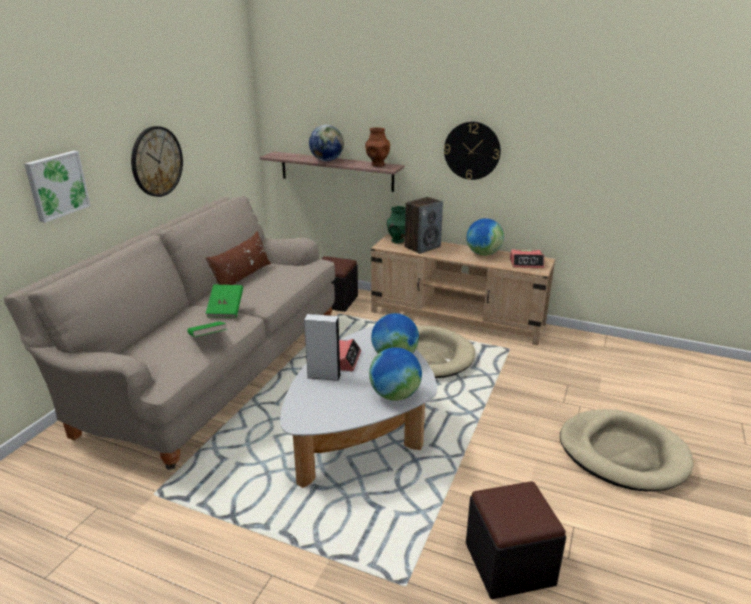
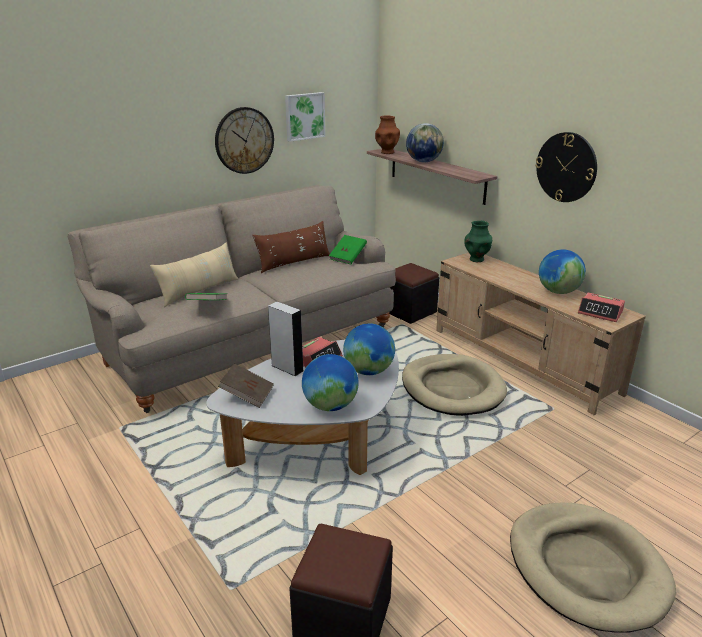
camera: 30 degrees right, 0 degrees up
(56, 185) = (133, 147): picture -> picture (304, 116)
(178, 327) = (199, 291): none -> beige pillow
(226, 310) = (248, 286): green book -> green book (348, 257)
(315, 410) = (247, 395): none -> brown book
(377, 165) = (468, 172): brown vase -> brown vase (387, 152)
(422, 247) = (496, 270): speaker -> none

